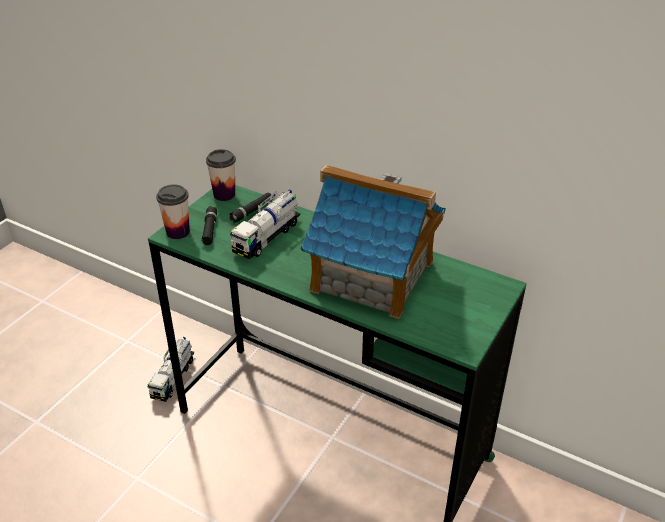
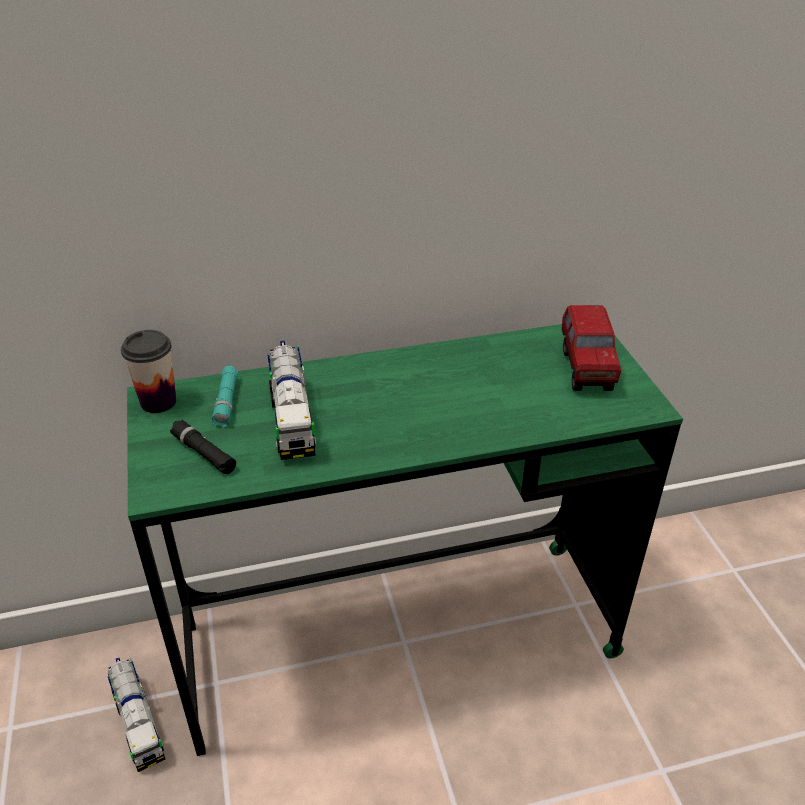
camera: 45 degrees left, 0 degrees up
(178, 232) = (163, 481): cup -> none
(251, 211) = (226, 402): black flashlight -> turquoise flashlight
(373, 276) = (469, 392): toy house -> none
(463, 305) = (586, 369): none -> toy truck

